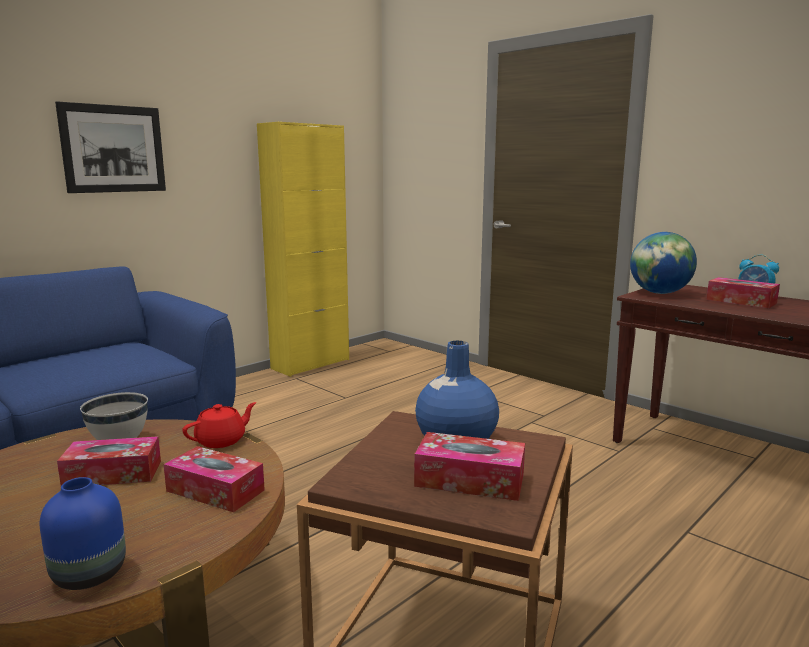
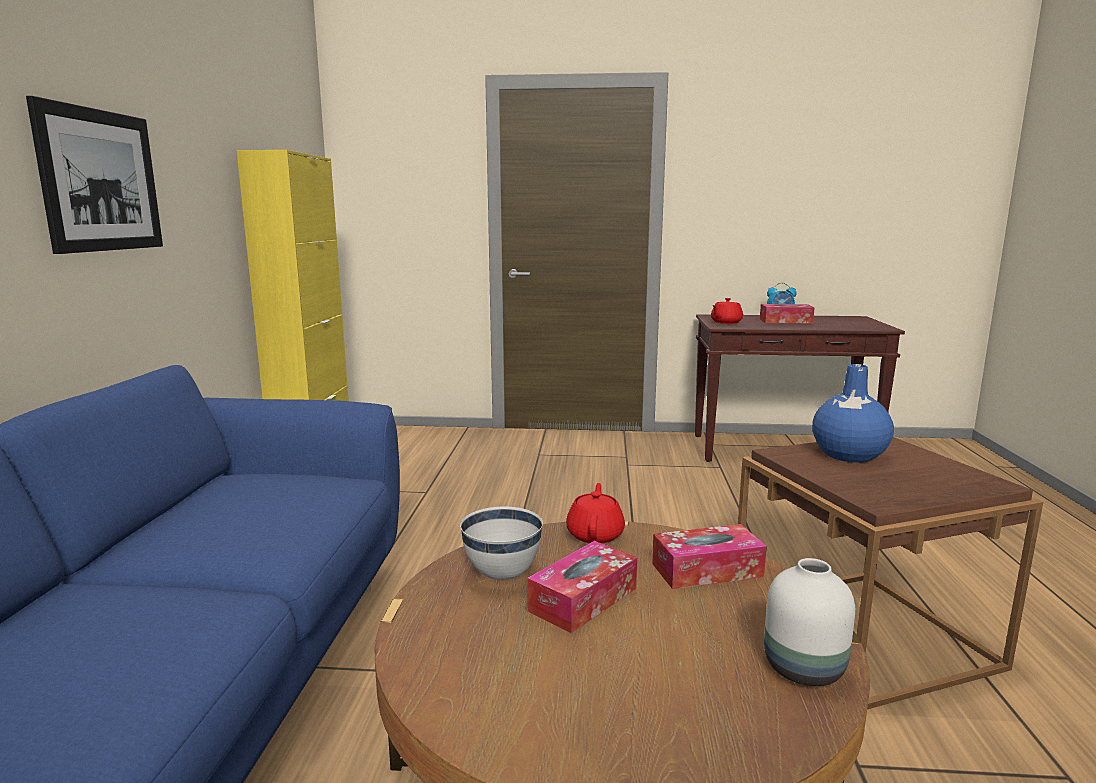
camera: 40 degrees left, 0 degrees up
(87, 574) = (802, 669): blue vase -> white vase
(469, 480) = (924, 473): tissue box -> none
(659, 293) = (725, 322): globe -> red teapot

